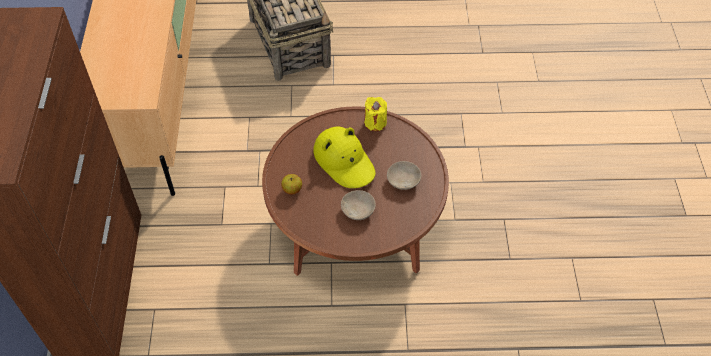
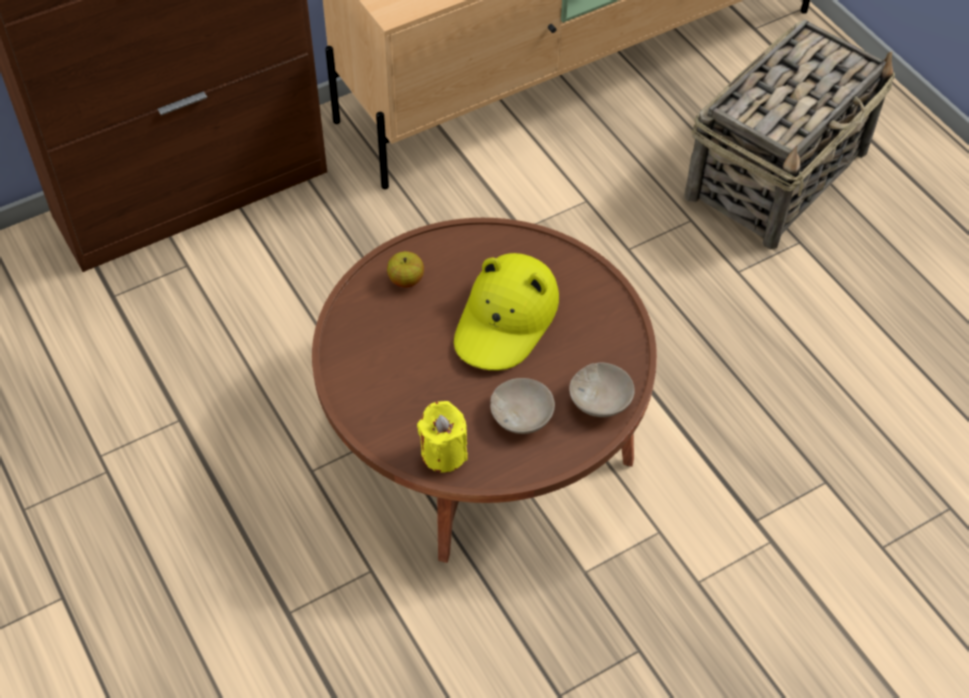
camera: 60 degrees right, 0 degrees up
(359, 210) = (421, 382): beige bowl -> beige bowl (601, 401)
(375, 122) = (614, 323): yellow candle -> yellow candle (443, 453)

